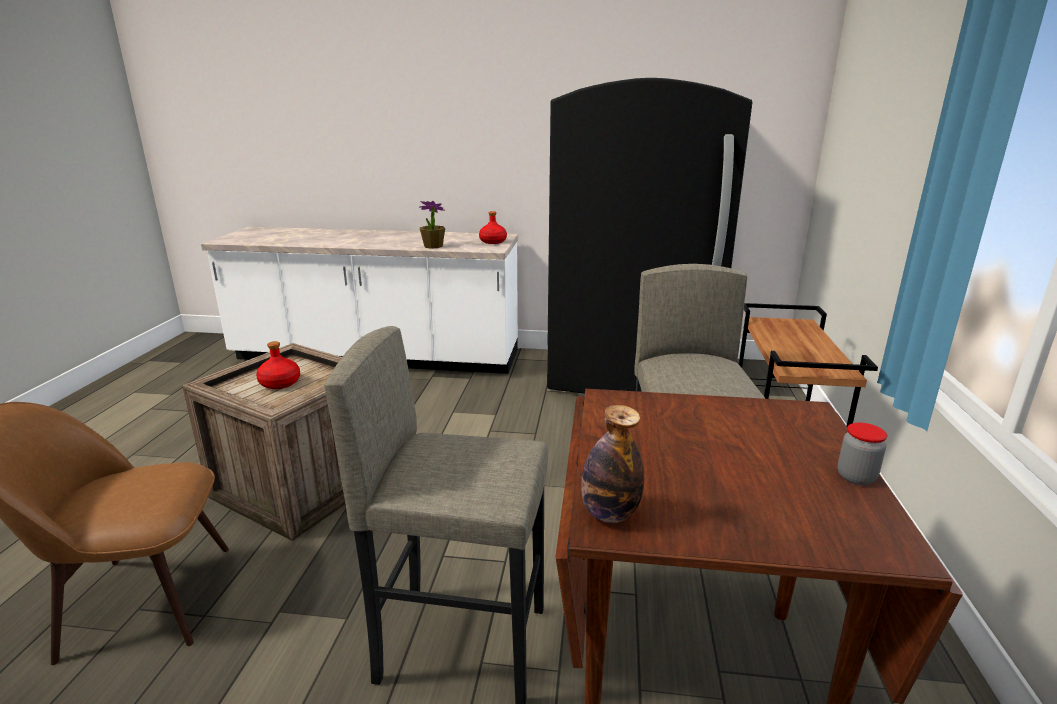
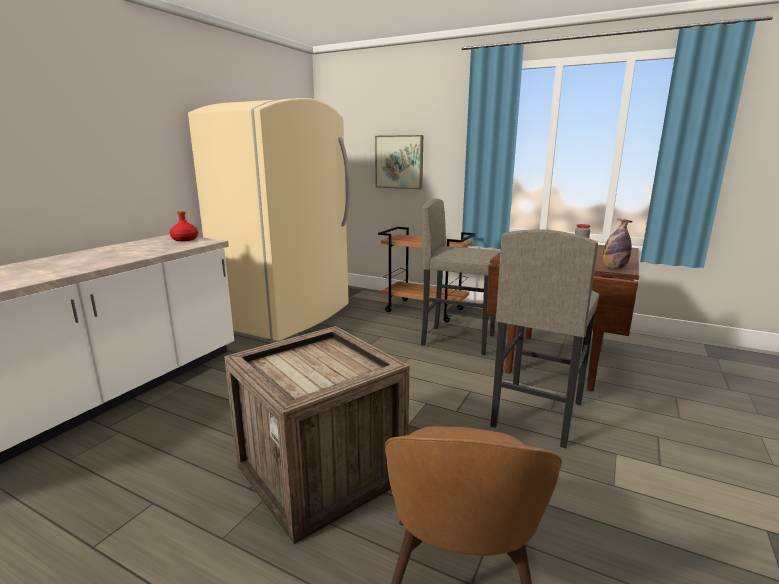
camera: 70 degrees left, 5 degrees down
(279, 383) = (318, 368): red bottle -> none
(433, 246) = (156, 252): potted plant -> none
(629, 375) = (288, 316): black fridge -> beige fridge
(876, 186) = (399, 162): none -> picture

